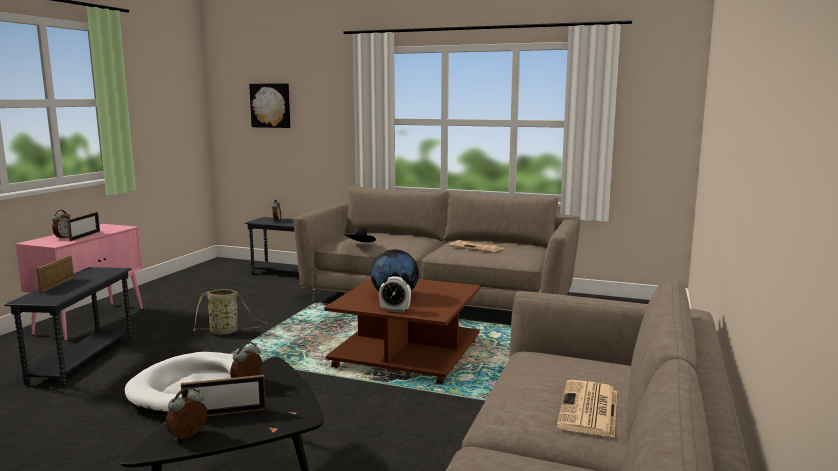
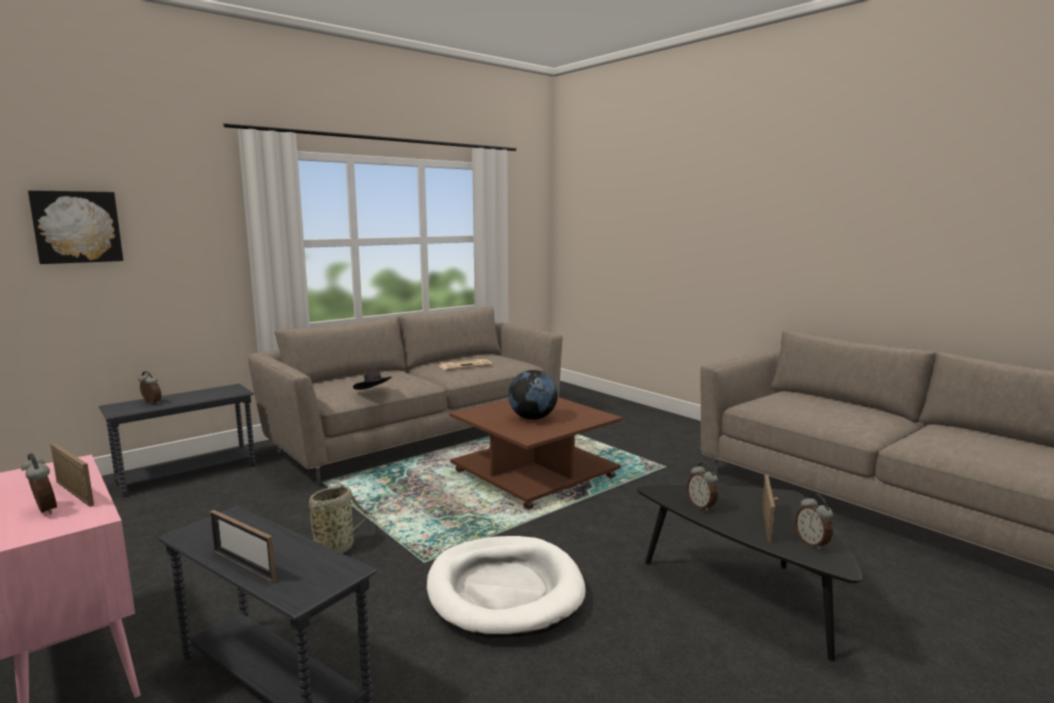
camera: 60 degrees left, 0 degrees up
(395, 310) = (573, 425): alarm clock -> none
(589, 410) = (852, 411): newspaper -> none

